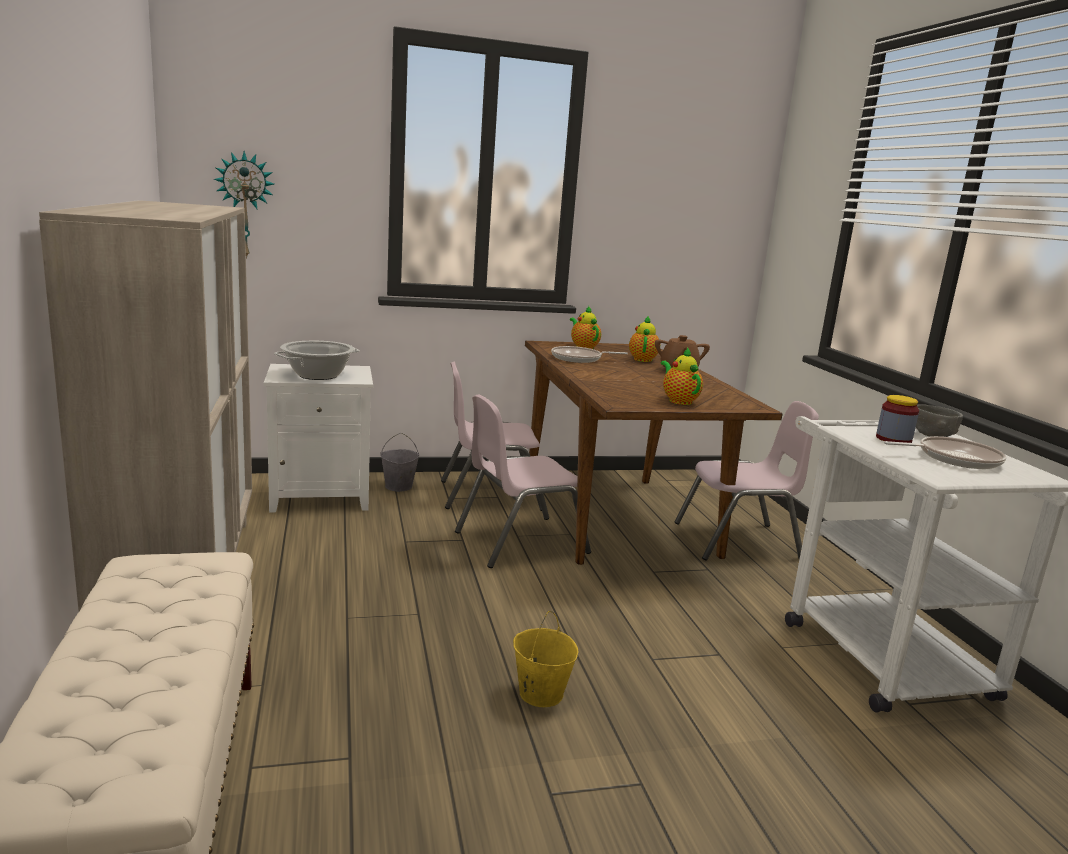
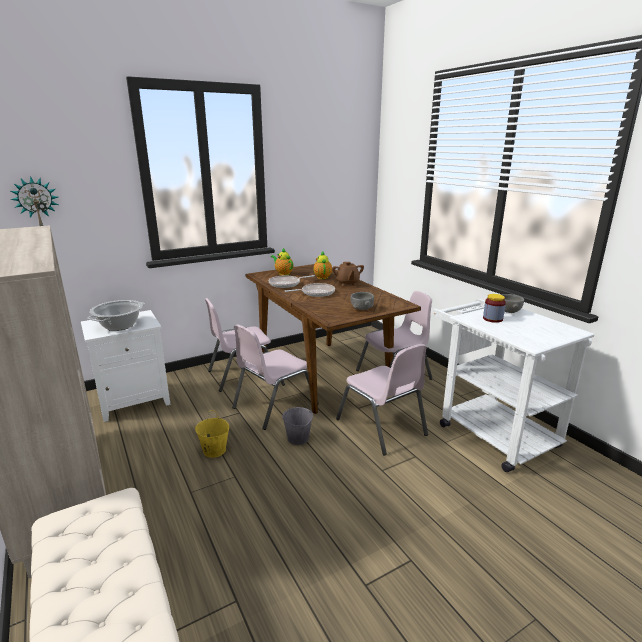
camera: 15 degrees left, 5 degrees up
(398, 487) = (182, 381): grey bucket -> grey bucket (298, 438)
(540, 693) = (331, 514): yellow bucket -> yellow bucket (214, 450)
(678, 401) = (362, 308): teapot -> grey bowl
(680, 604) = (381, 427): none -> pink chair
(953, 459) = (529, 327): frying pan -> frying pan (316, 293)

